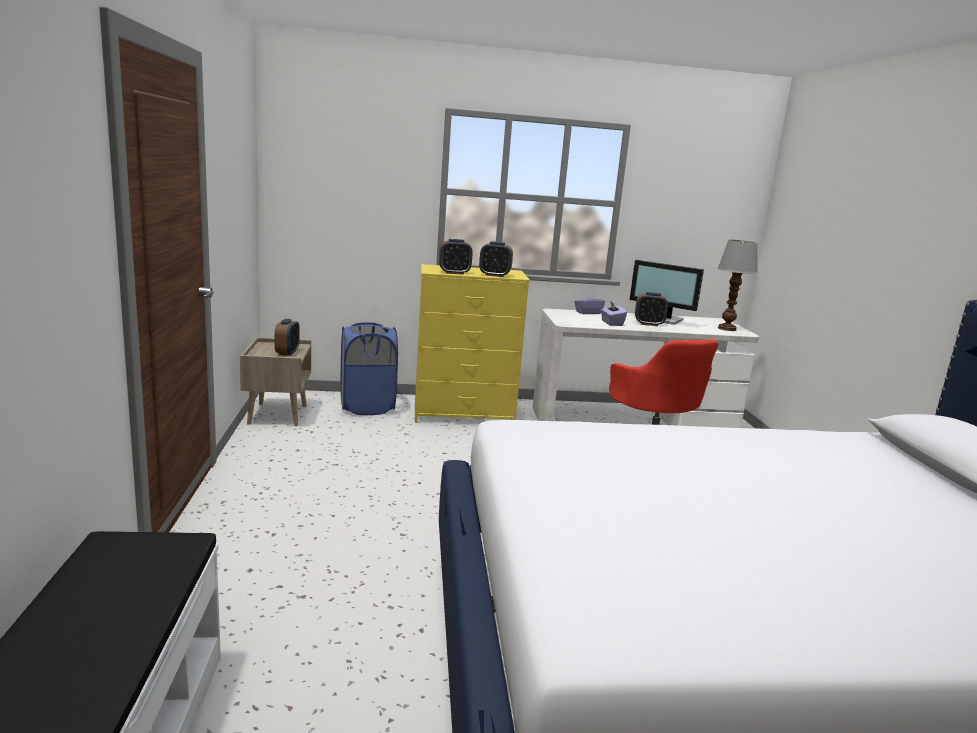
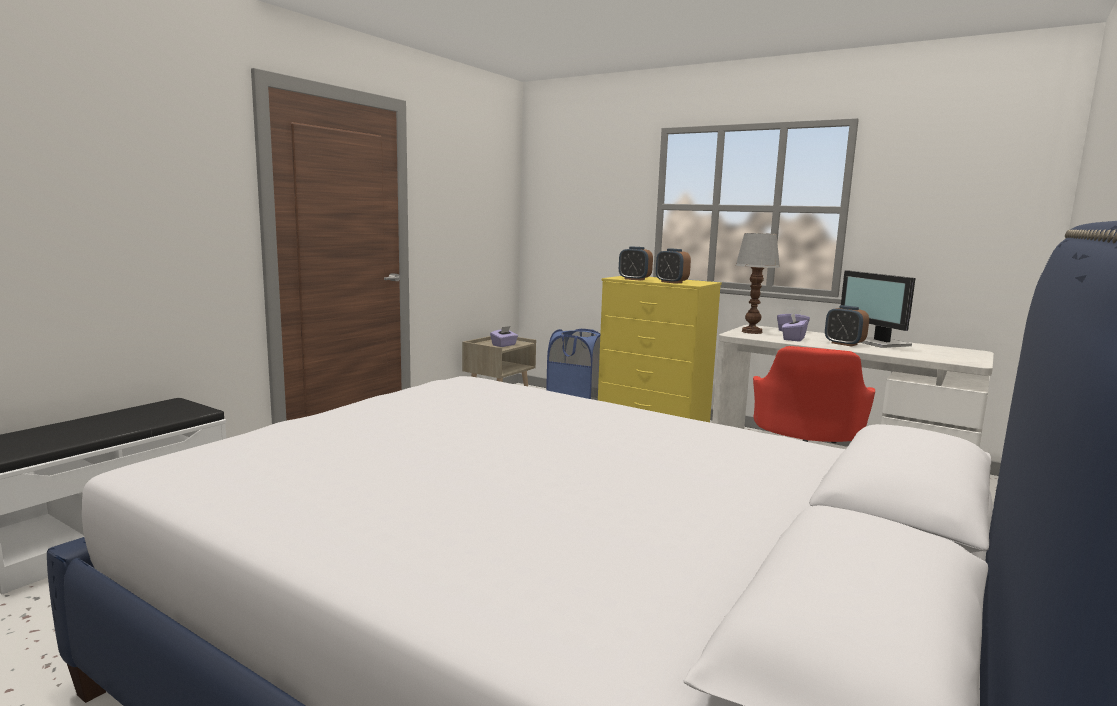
camera: 40 degrees right, 5 degrees down
(287, 352) = (504, 345): alarm clock -> purple tissue box
(726, 329) = (955, 357): table lamp -> table lamp (751, 332)

